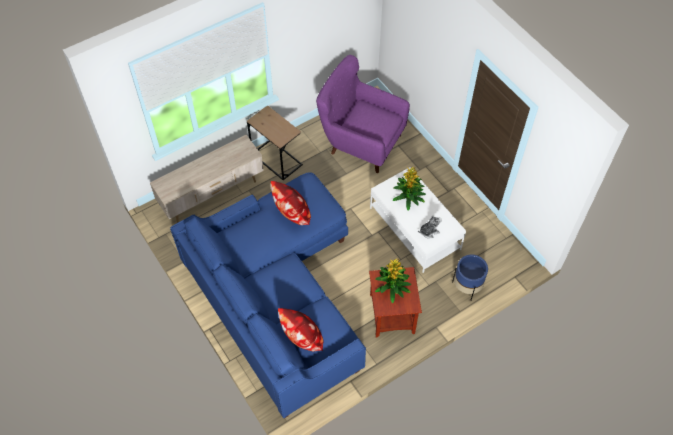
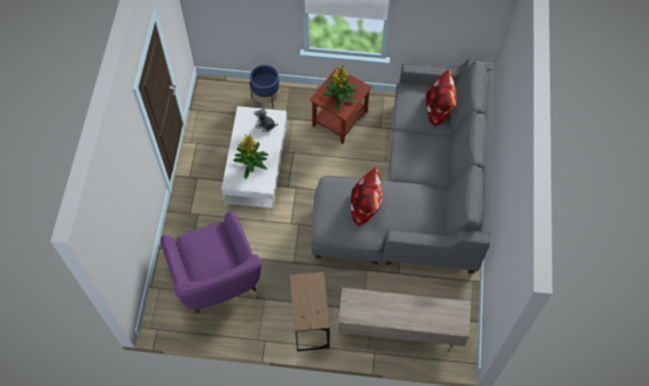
camera: 140 degrees left, 5 degrees up
(278, 297) = (415, 192): blue sofa -> grey sofa

